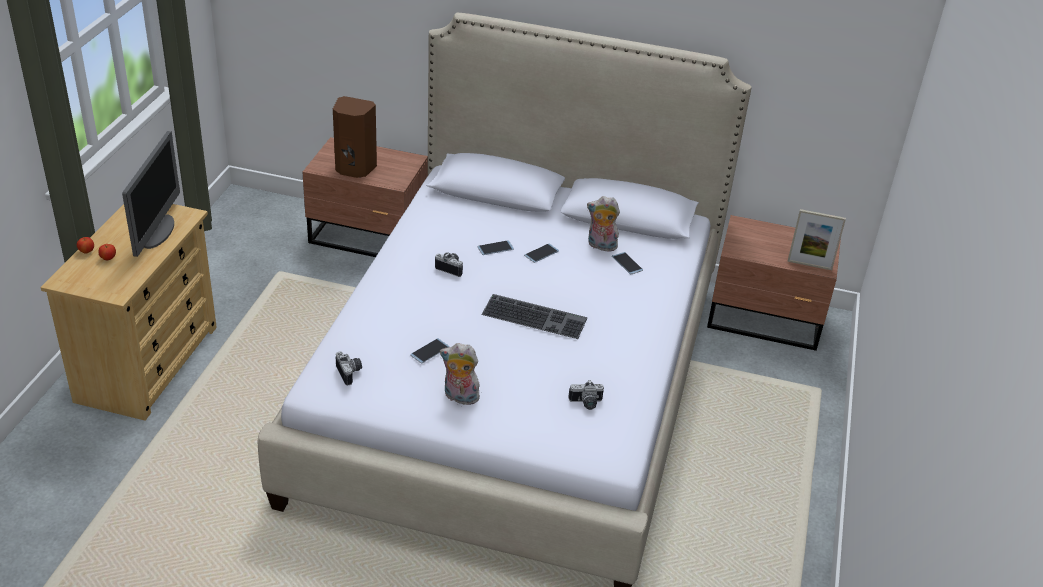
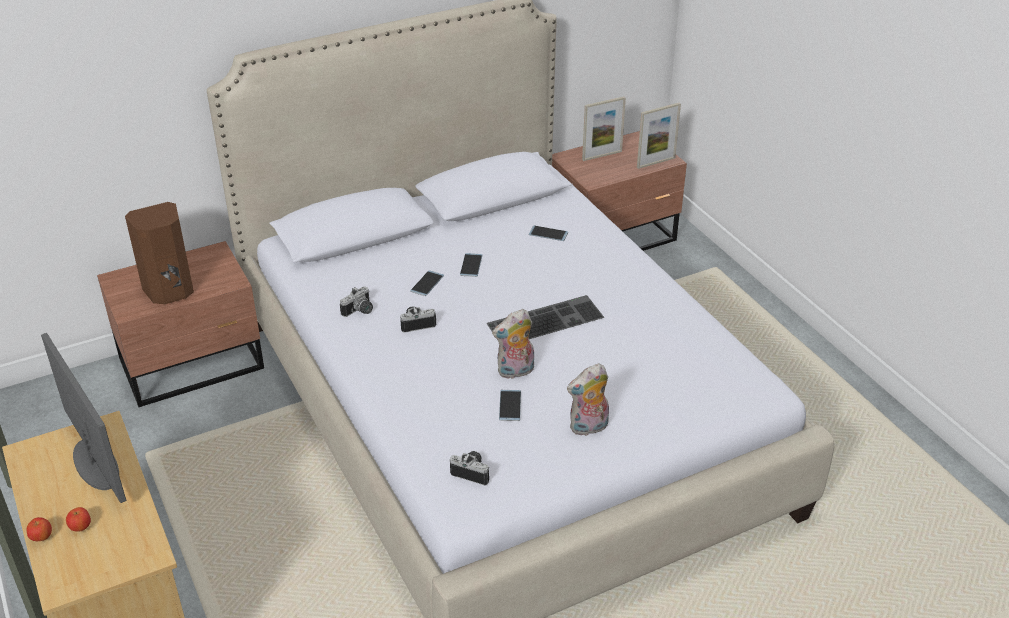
camera: 40 degrees left, 0 degrees up
(586, 403) = (684, 365): camera -> camera (360, 311)
(600, 246) = (508, 231): plush toy -> plush toy (515, 372)
(772, 237) = (602, 155): none -> picture frame

